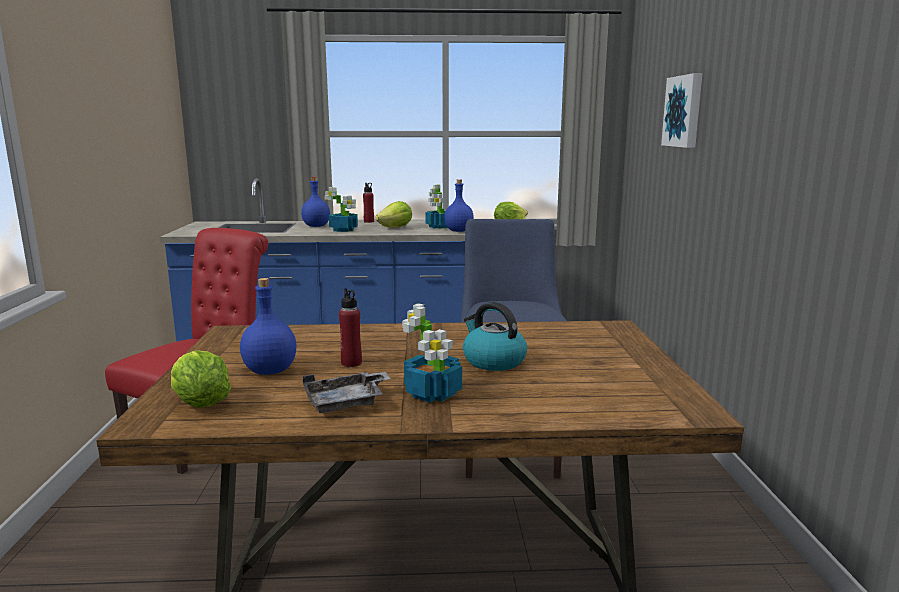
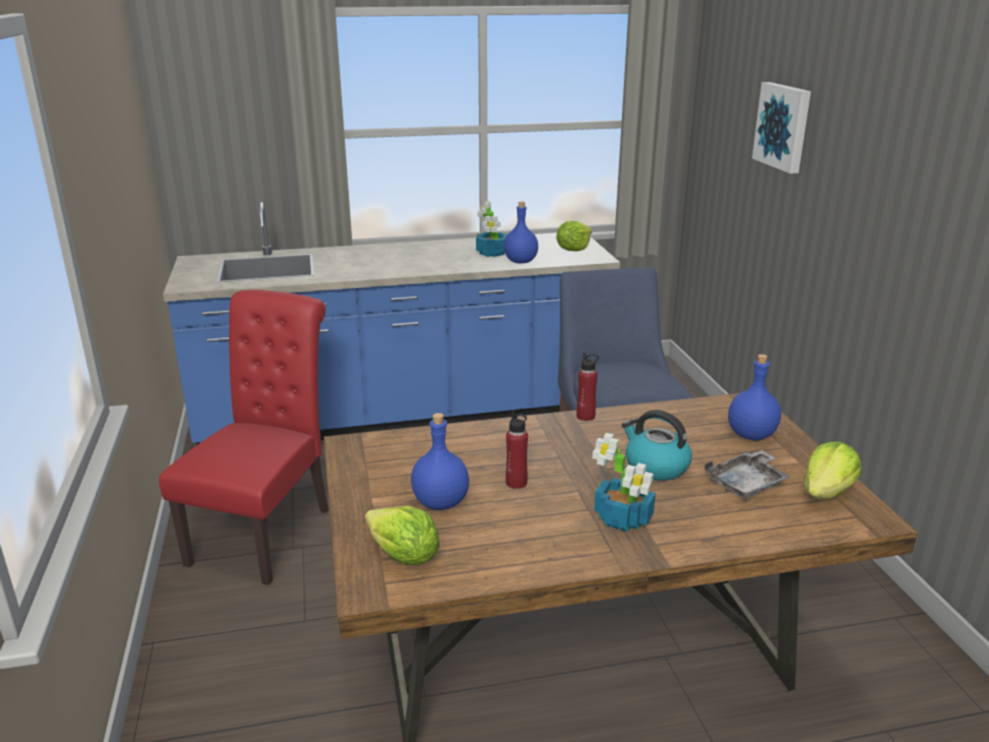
camera: 10 degrees left, 10 degrees up
(316, 226) = (342, 259): blue bottle -> blue bottle (750, 434)
(344, 230) = (383, 266): potted plant -> none
(346, 403) = (548, 540): grey tray -> grey tray (747, 484)
(369, 221) = (400, 246): red bottle -> red bottle (585, 416)
(396, 228) = (442, 258): lettuce -> lettuce (827, 493)

